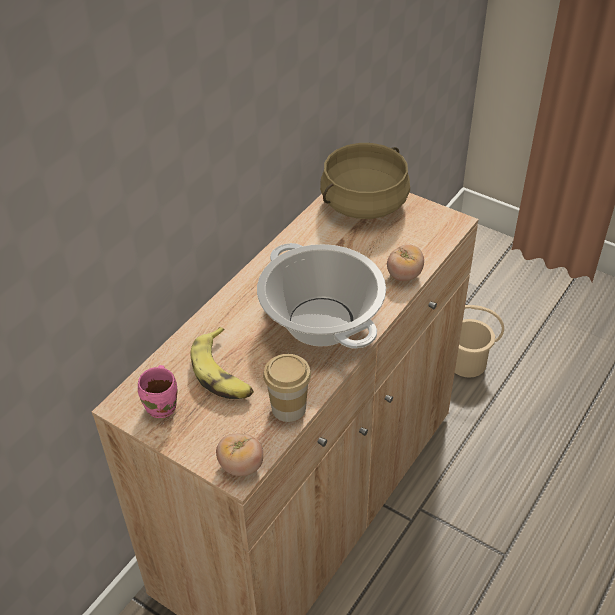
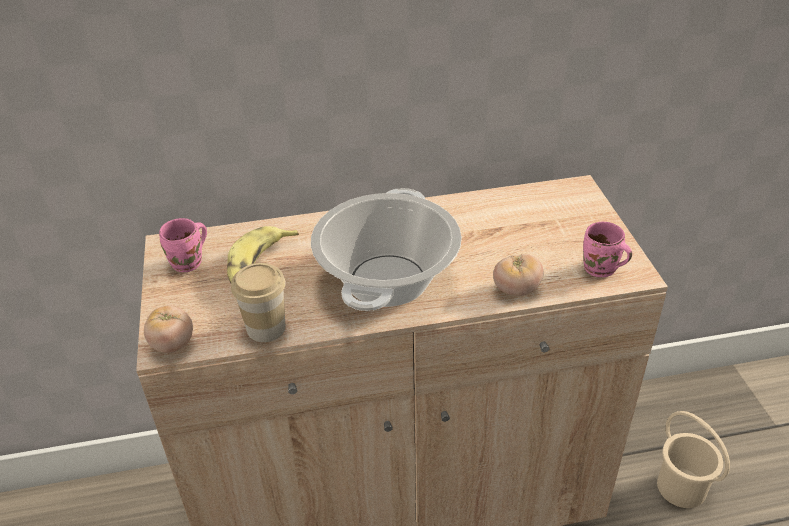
camera: 45 degrees right, 5 degrees down
(364, 203) = (564, 209): beige cooking pot -> none
(433, 231) = (600, 270): none -> pink mug

